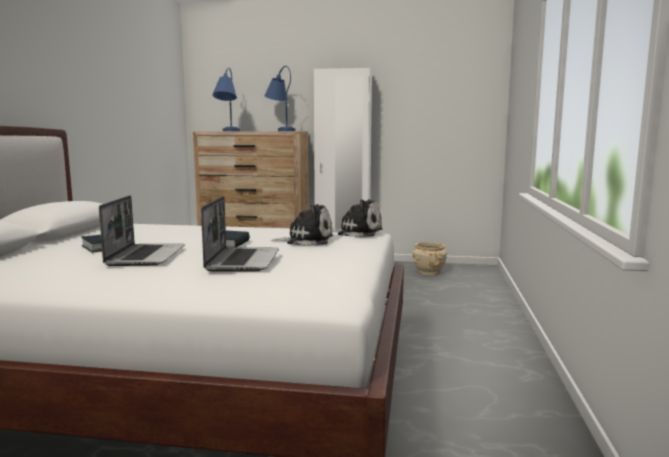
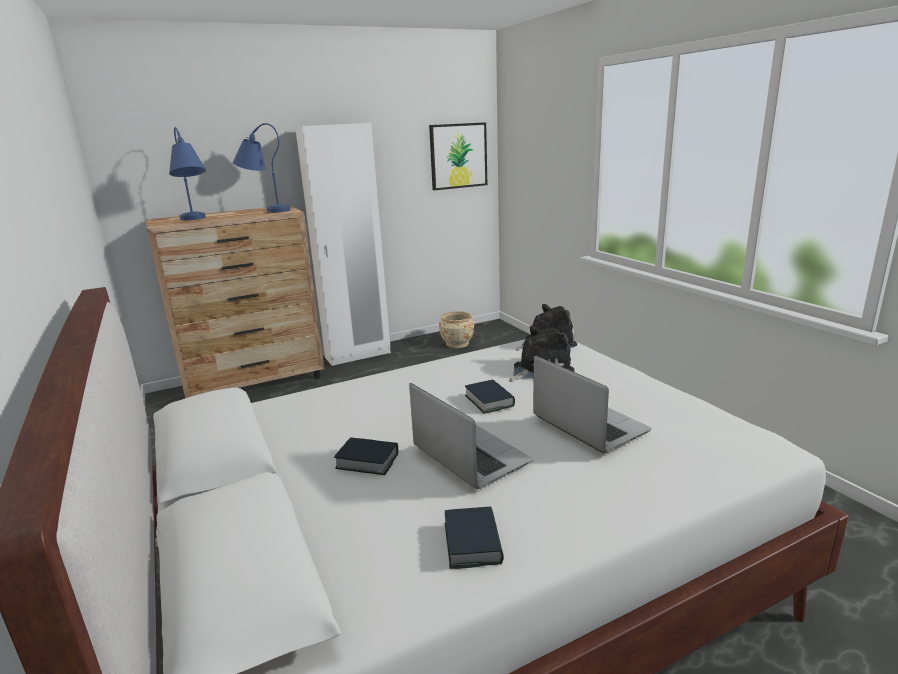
camera: 35 degrees left, 10 degrees up
(47, 279) = (473, 543): none -> book
(463, 102) = (458, 156): none -> picture

